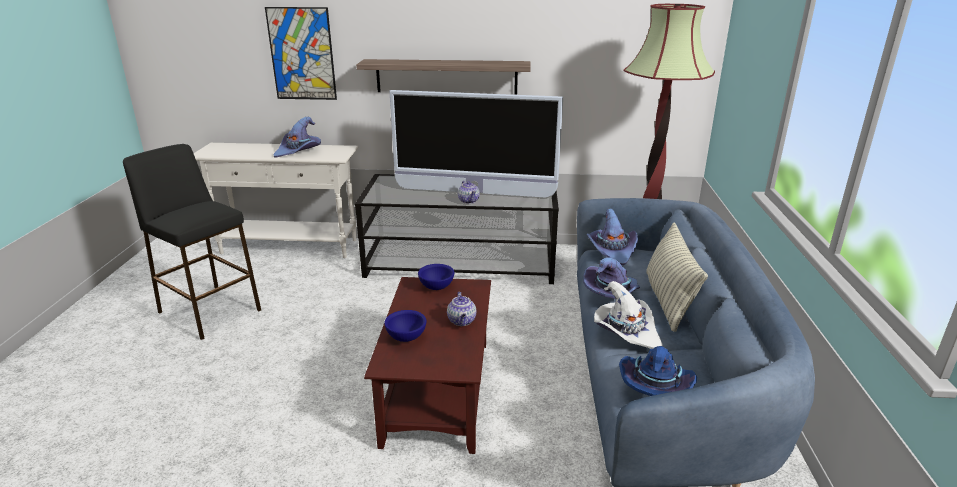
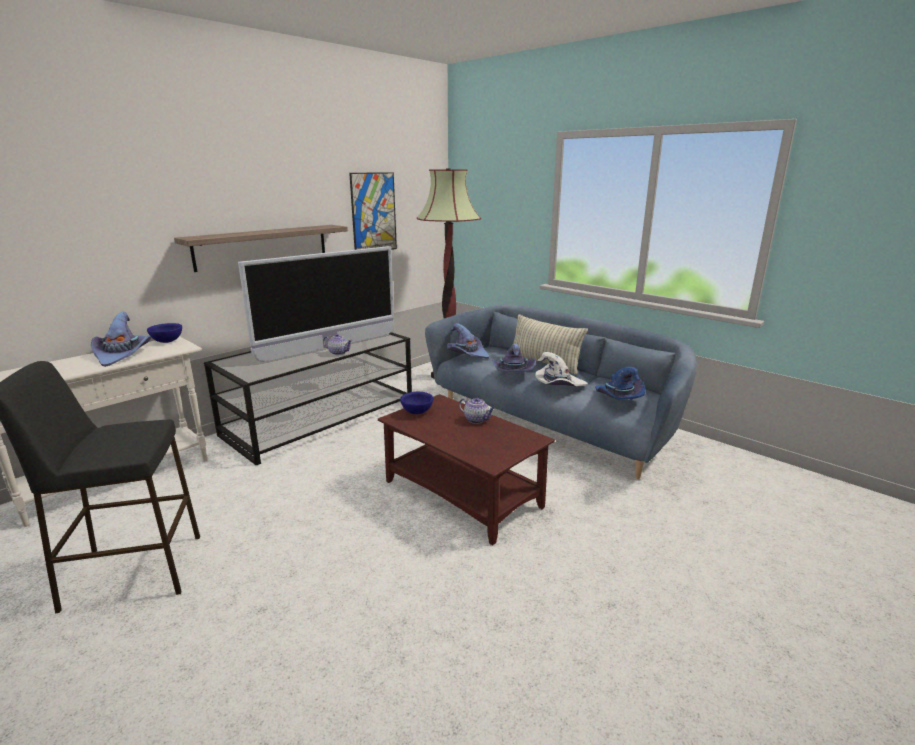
camera: 50 degrees left, 5 degrees down
(302, 54) = (92, 239): picture -> picture (373, 213)
(406, 338) = (467, 444): blue bowl -> blue bowl (167, 341)

